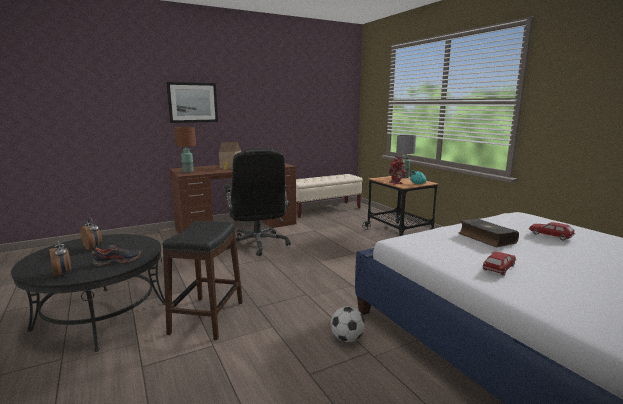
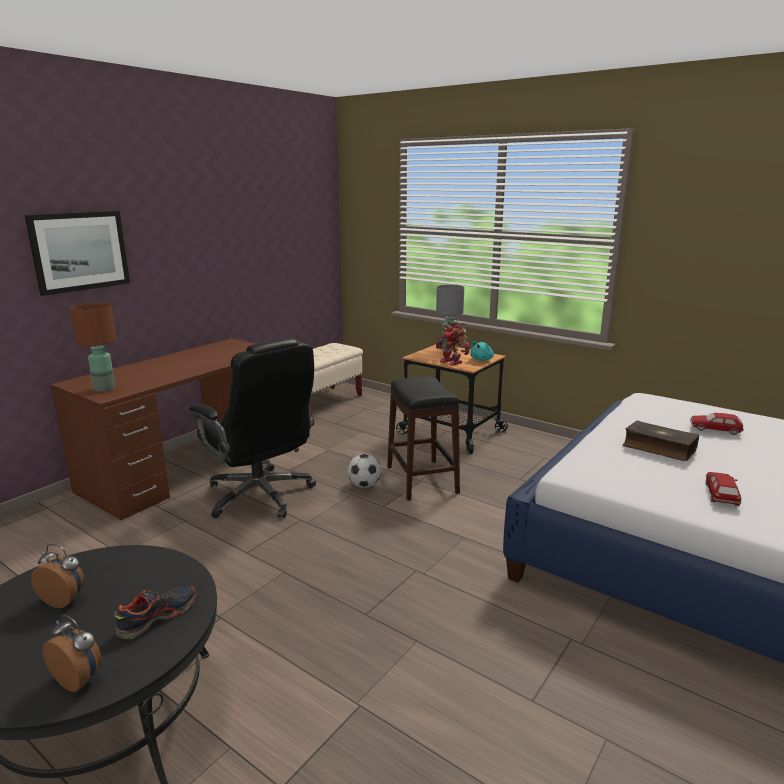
camera: 25 degrees left, 5 degrees up
(206, 317) = (303, 658): black stool -> black stool (421, 479)
(230, 167) = (172, 366): toy house -> none
(347, 339) = (530, 627): football -> football (364, 485)

